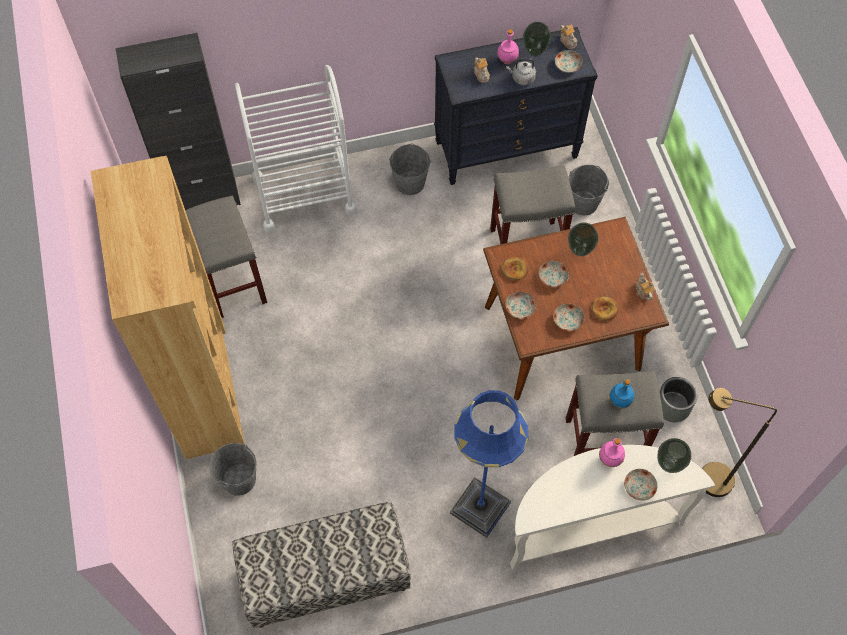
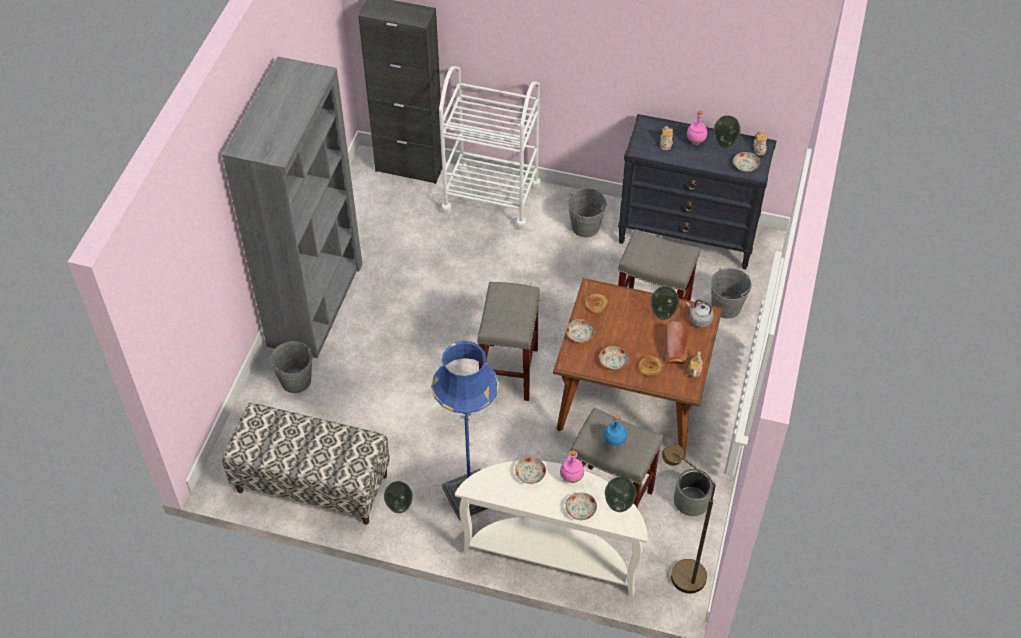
camera: 30 degrees right, 10 degrees down
(205, 388) = (315, 304): brown bookcase -> grey bookcase
(232, 283) = (389, 238): grey stool -> grey stool (508, 370)
(424, 556) = (399, 508): none -> vase
(521, 78) = (698, 160): grey kettle -> grey kettle (699, 319)
(552, 277) = (624, 324): plate -> plate (529, 474)
(614, 280) = (675, 350): none -> bread

